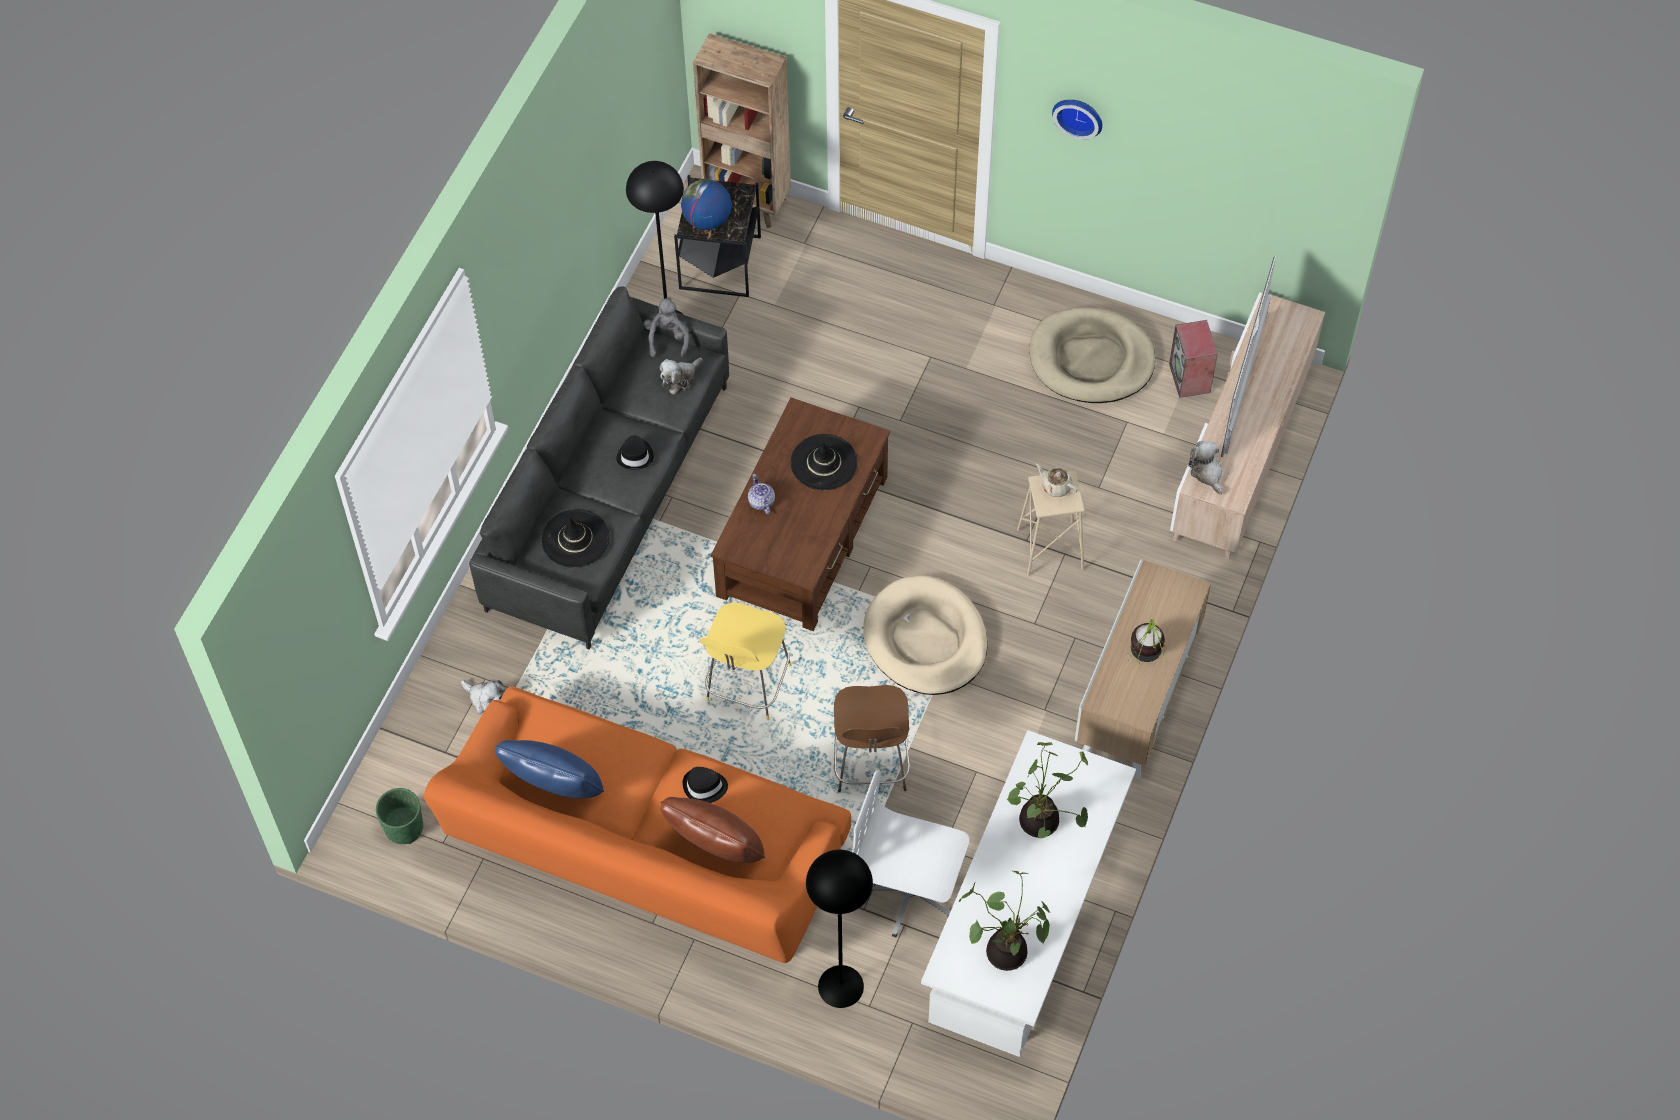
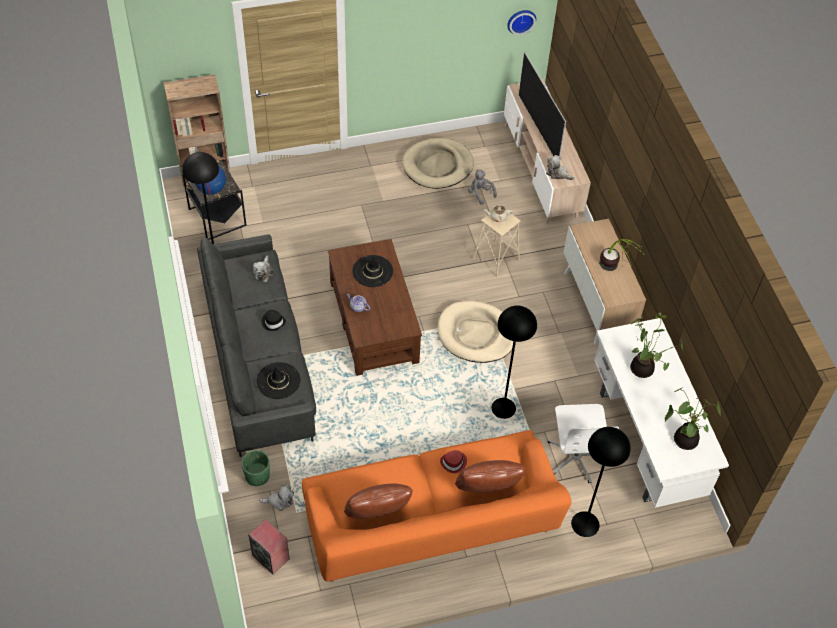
camera: 40 degrees left, 5 degrees down
(404, 827) = (292, 597): green planter -> green planter (257, 476)
(554, 790) = (377, 515): blue pillow -> brown pillow
(667, 338) = (239, 256): grey plush toy -> grey plush toy (480, 193)
(704, 787) = (454, 463): black hat -> red hat
(747, 686) = (410, 409): yellow stool -> none
(871, 765) = (503, 408): brown stool -> black floor lamp
(910, 892) = (576, 456): white office chair -> white office chair turned 75 degrees counterclockwise
(1079, 115) = (396, 25): wall clock -> wall clock (521, 20)
(1190, 378) = (489, 150): speaker -> speaker (271, 557)

